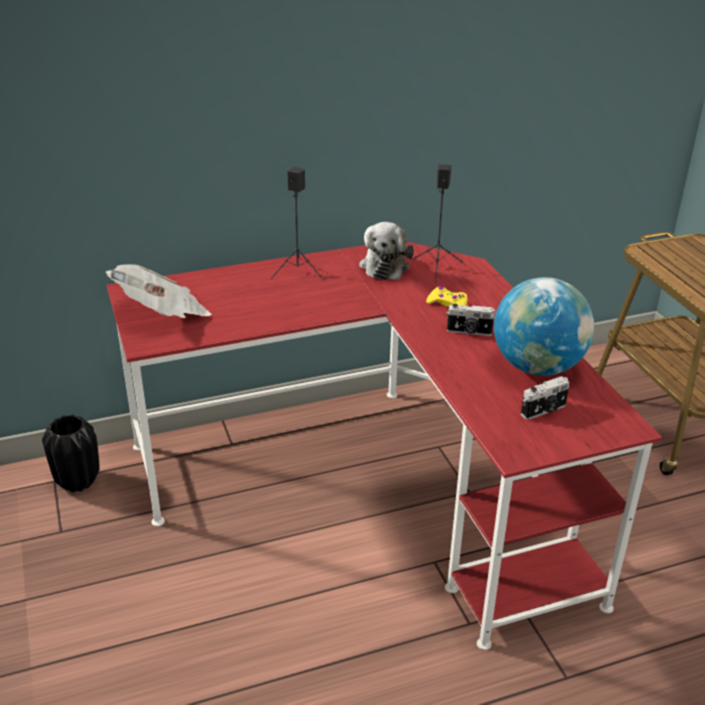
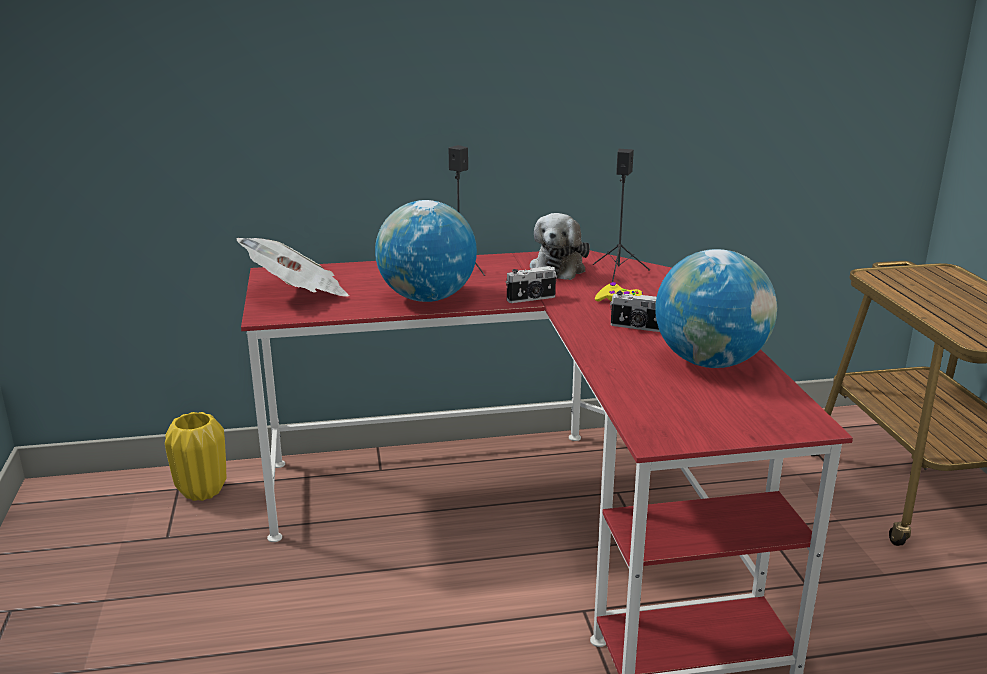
camera: 10 degrees right, 10 degrees down
(78, 481) = (203, 491): black vase -> yellow vase
(281, 311) = (427, 298): none -> globe
(544, 411) = (706, 402): camera -> camera (531, 299)

